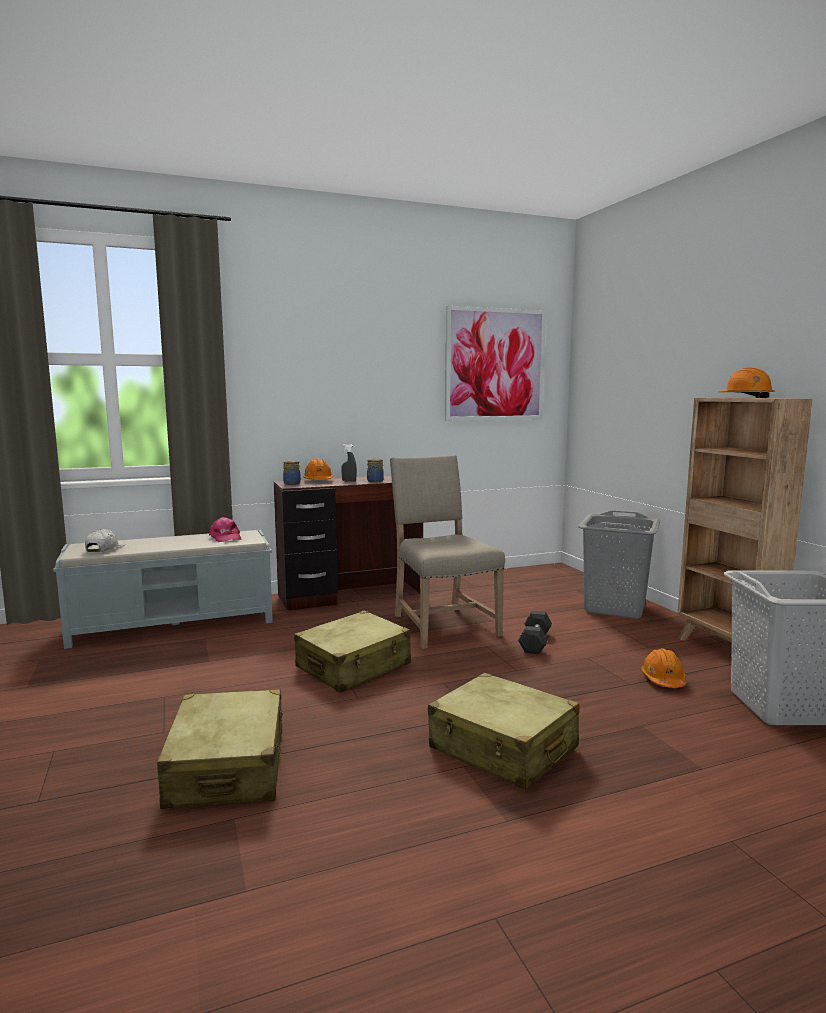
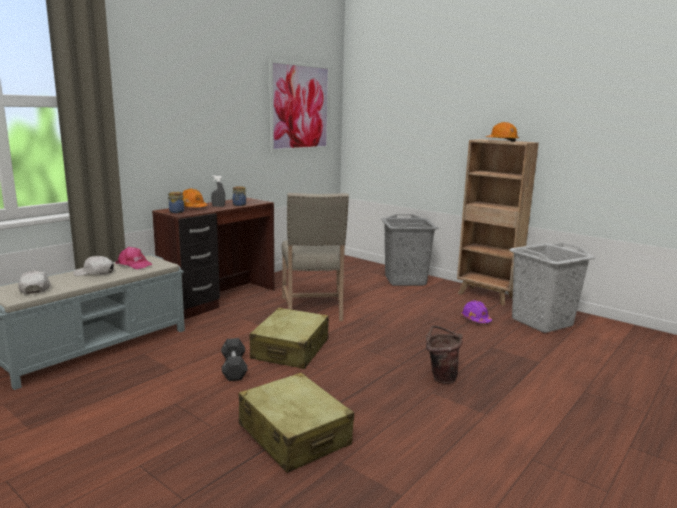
camera: 30 degrees left, 5 degrees up
(176, 541) = (94, 273): none -> white cap
(441, 624) = (313, 309): beige chair -> beige chair turned 135 degrees counterclockwise
(503, 748) = (440, 377): beige suitcase -> brown bucket
(535, 642) = (385, 310): black dumbbell -> black dumbbell (234, 368)
(663, 680) = (475, 319): orange hard hat -> purple hard hat

